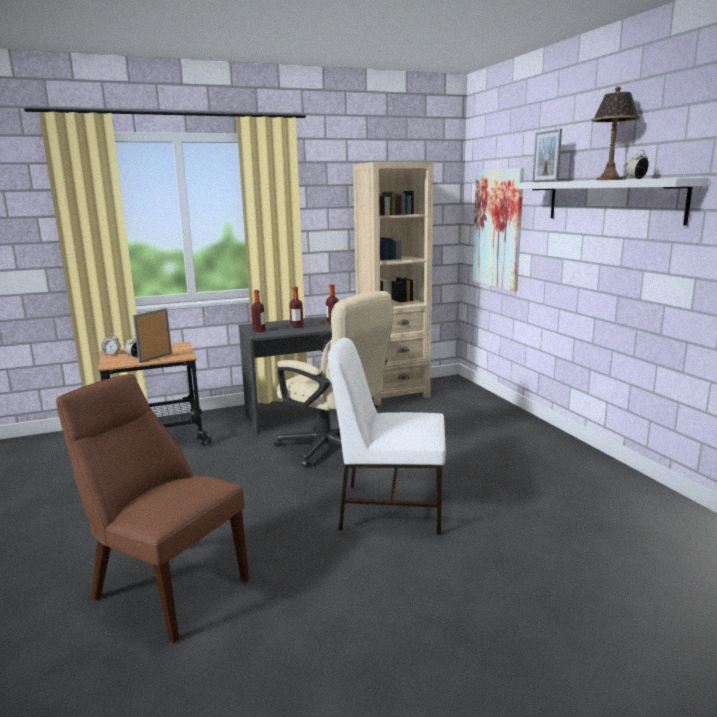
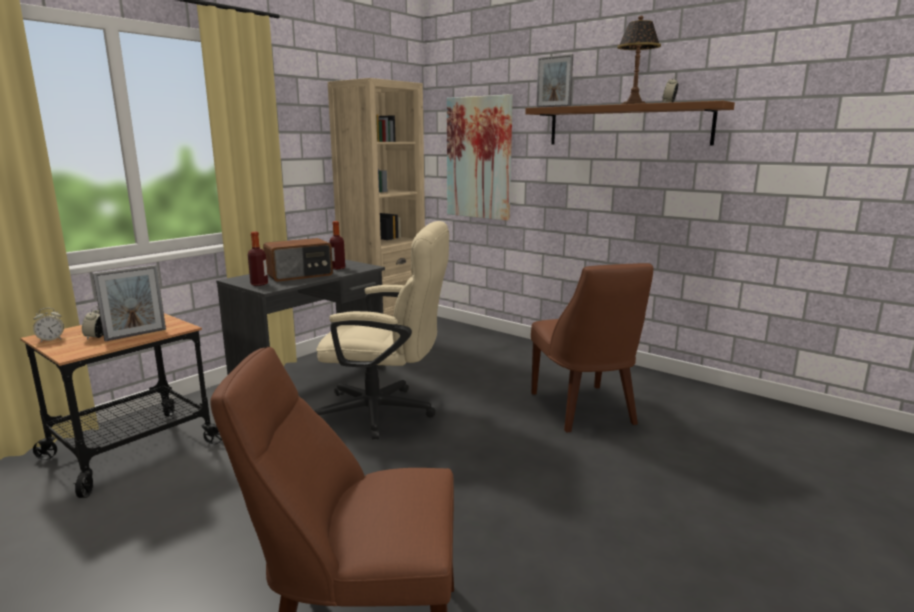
camera: 30 degrees left, 0 degrees up
(155, 358) = (136, 335): picture frame -> picture frame turned 135 degrees counterclockwise
(297, 326) = (300, 275): bottle -> radio
(389, 508) = (511, 459): white chair -> none
(501, 485) = (584, 410): none -> brown chair
(612, 201) = (627, 125): white shelf -> brown shelf

